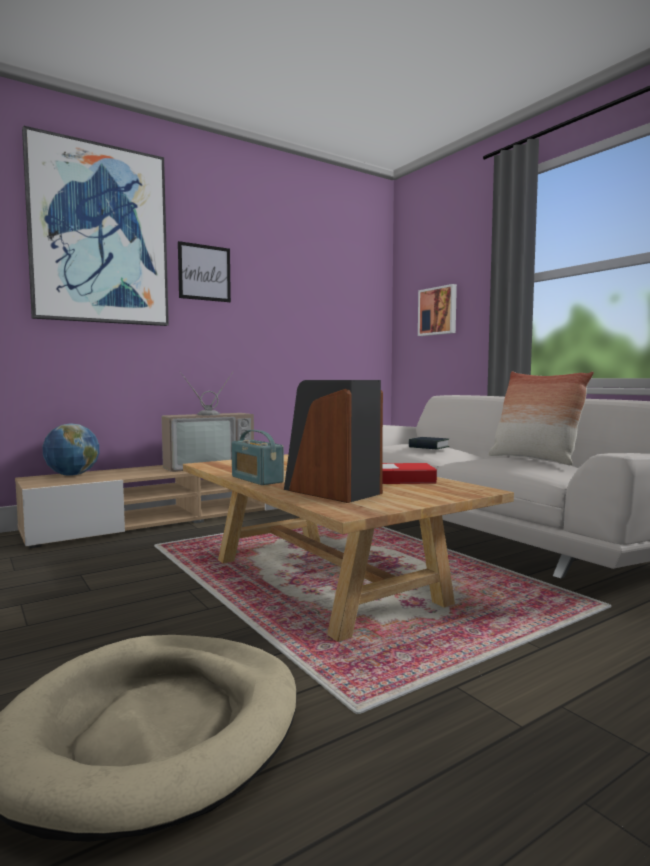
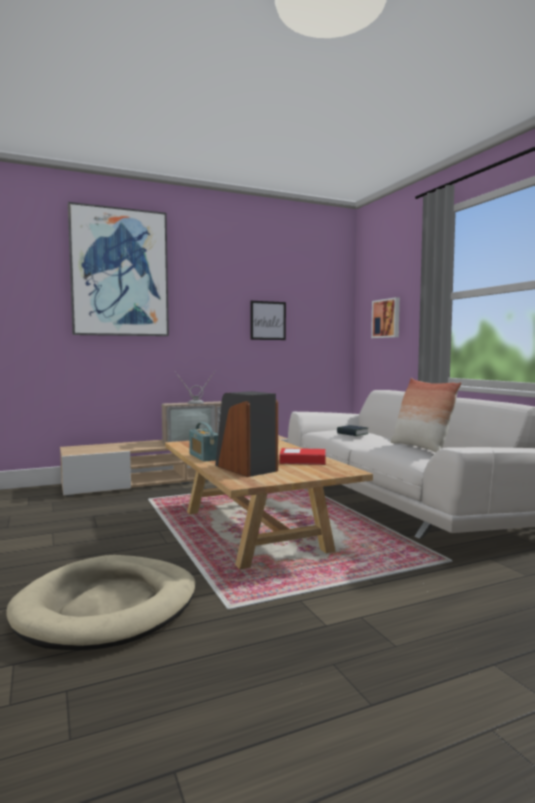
camera: 10 degrees right, 0 degrees up
(72, 475) = (97, 446): globe -> none
(204, 272) = (197, 295): picture -> picture (268, 320)

